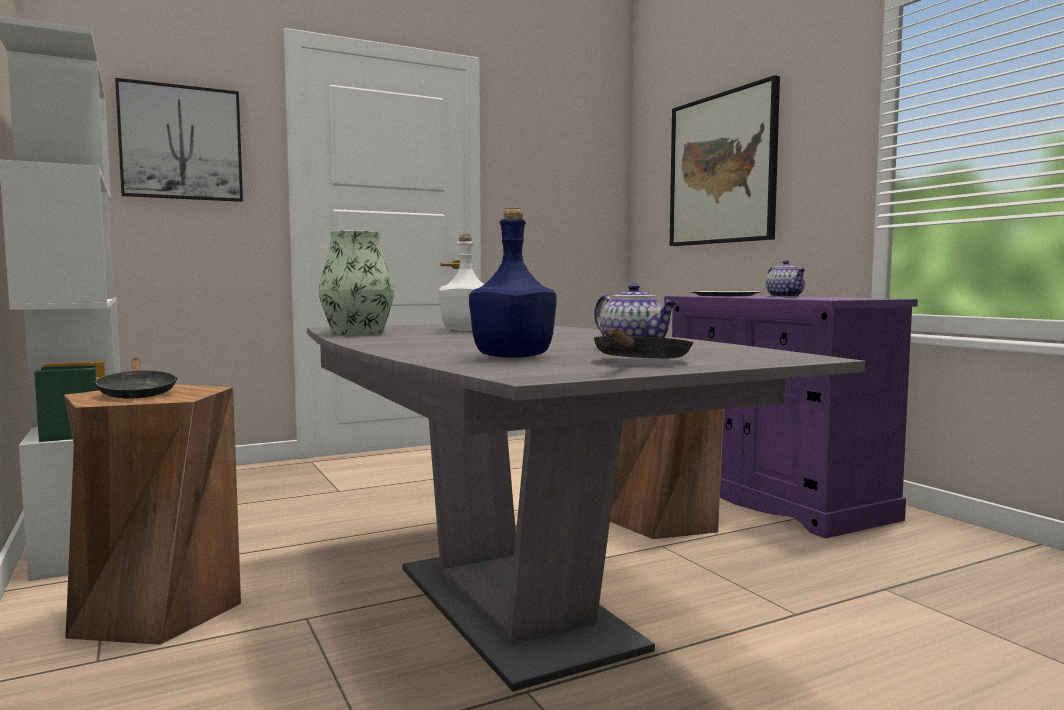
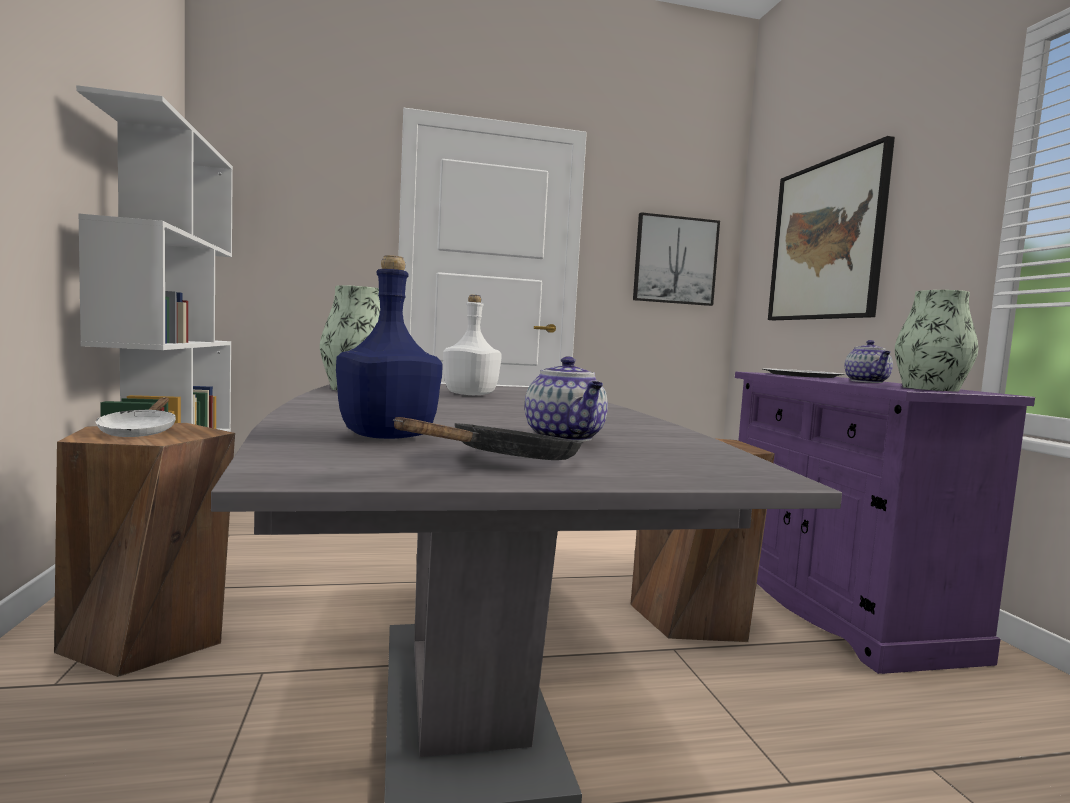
camera: 15 degrees right, 0 degrees up
(137, 393) = (140, 431): black frying pan -> white frying pan
(181, 143) = (307, 210): picture -> picture (675, 260)
(841, 298) = (930, 389): none -> vase

